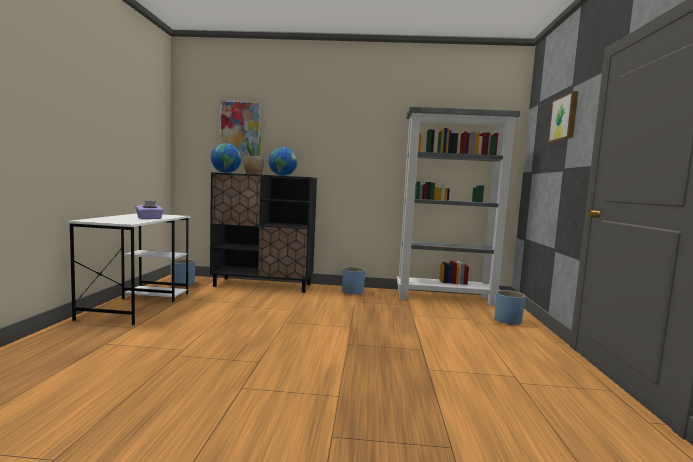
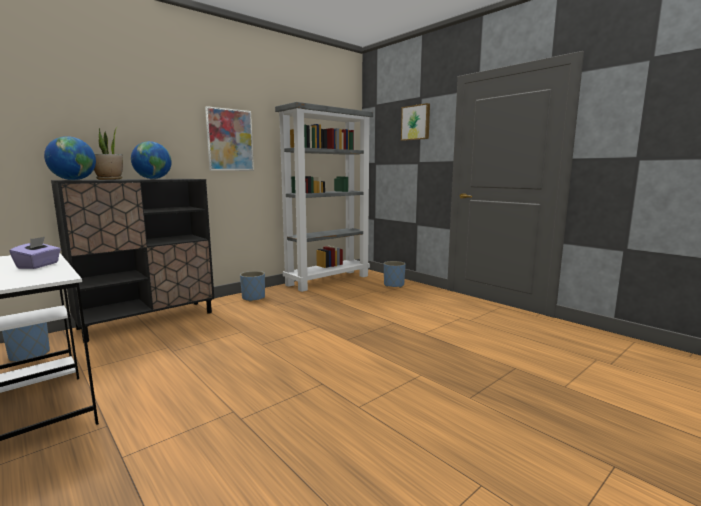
camera: 45 degrees left, 5 degrees up
(240, 128) = (65, 112): picture -> picture (230, 140)

